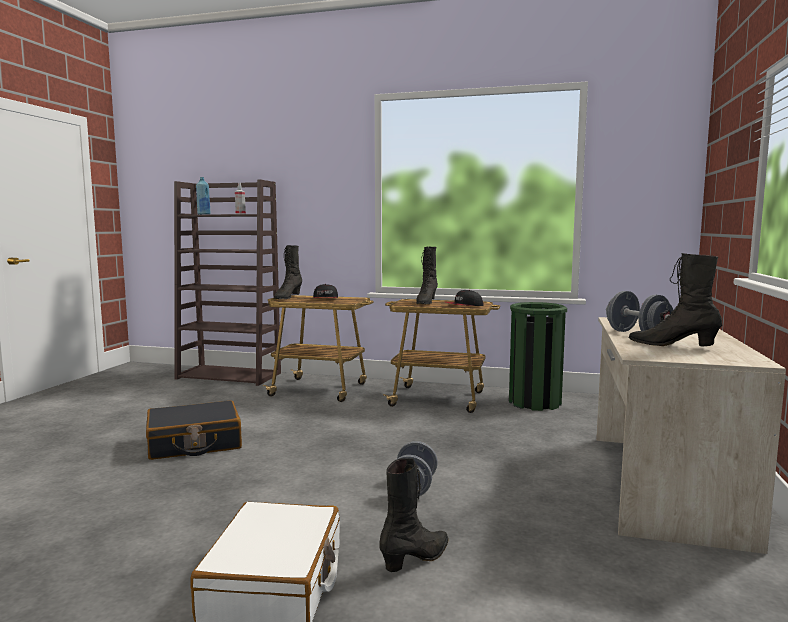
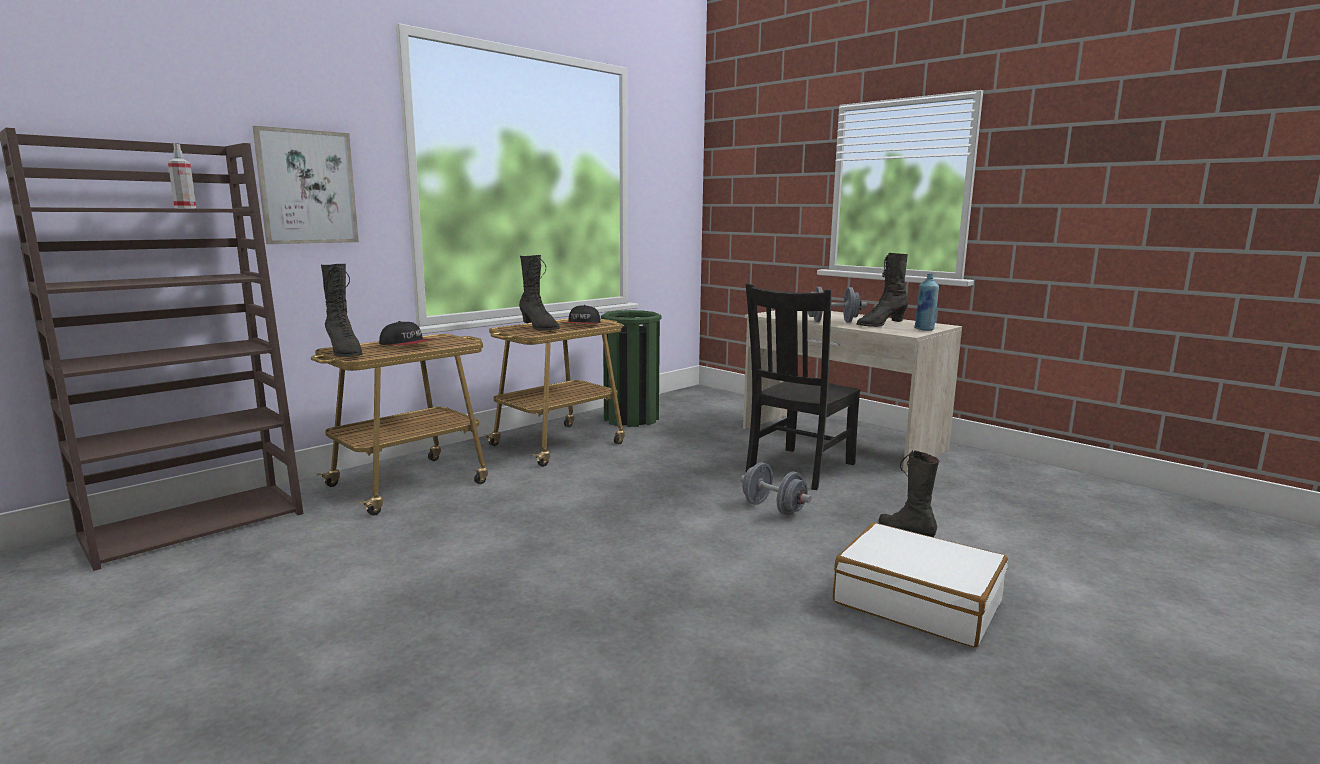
camera: 60 degrees left, 5 degrees up
(194, 443) = (494, 594): black suitcase -> none
(203, 214) = (85, 207): blue bottle -> blue bottle (924, 329)
(314, 202) = (307, 187): none -> picture
(528, 481) = (798, 469): none -> black chair

